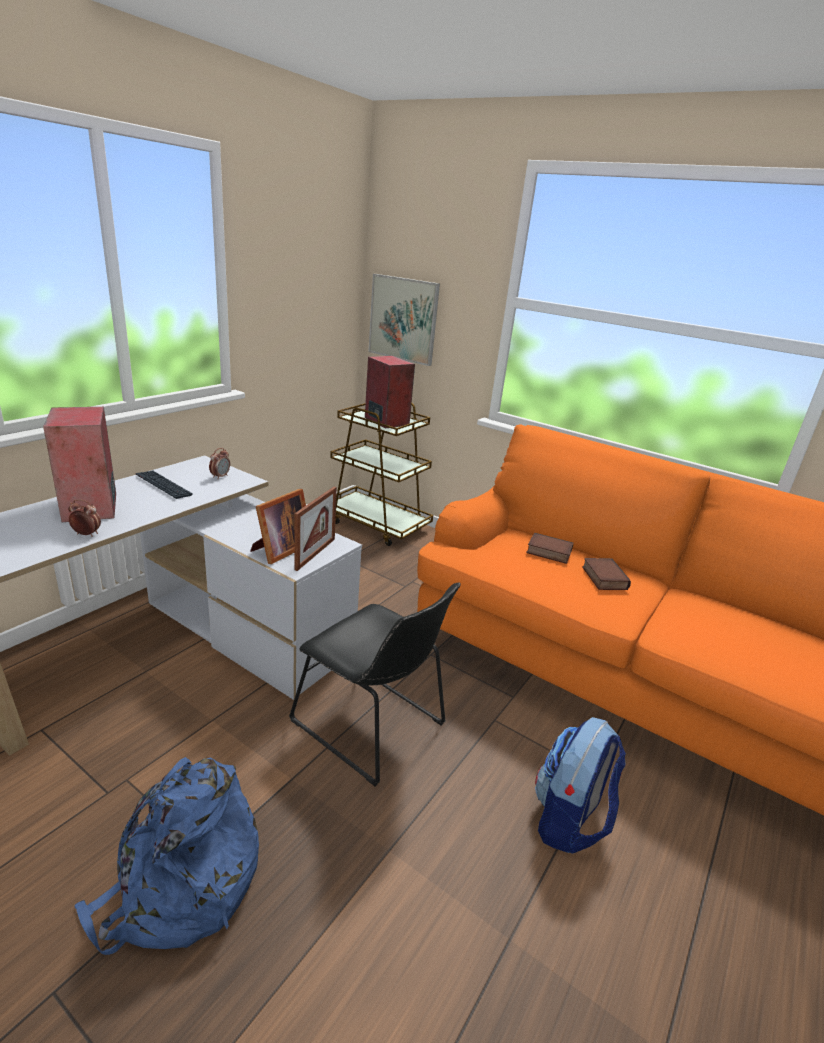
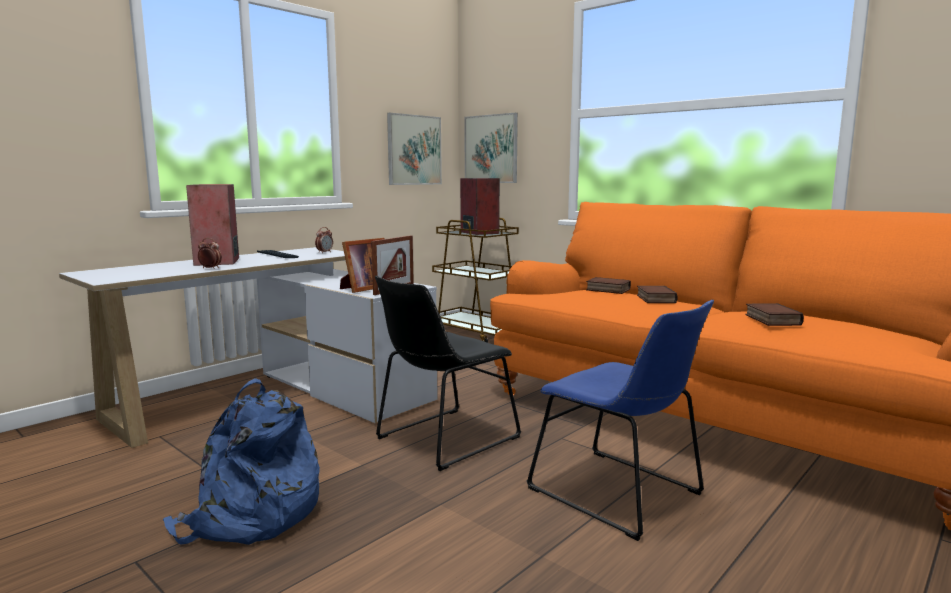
camera: 10 degrees right, 15 degrees down
(314, 317) = (414, 150): none -> picture
(372, 726) = (443, 439): black chair -> black chair turned 90 degrees clockwise
(569, 820) = (620, 494): backpack -> blue chair
(734, 639) = (770, 319): none -> book

